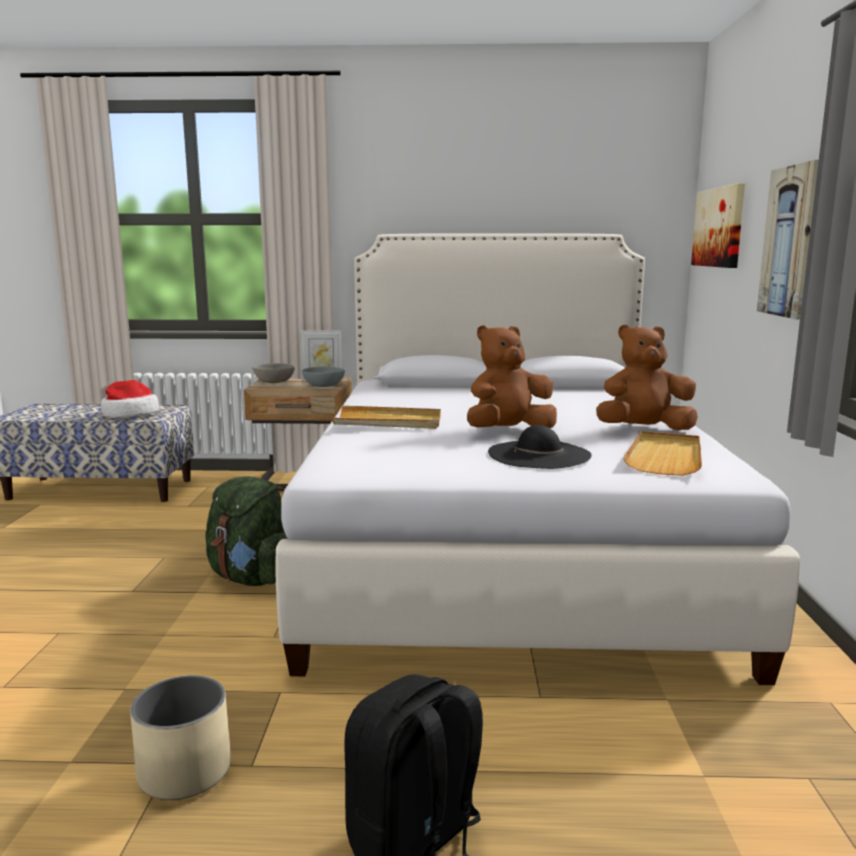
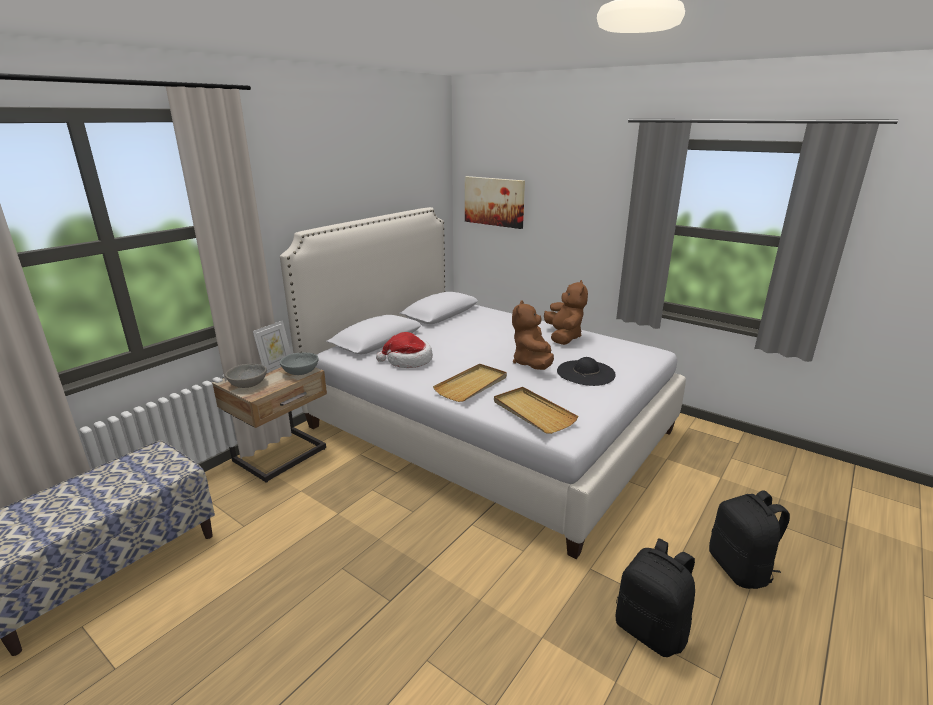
camera: 55 degrees left, 10 degrees up
(130, 414) = (140, 477): hat -> hat (408, 361)
(185, 772) = (651, 630): beige planter -> black backpack
(252, 578) = (430, 534): green backpack -> none
(643, 430) = (563, 337): brown plush toy -> brown plush toy turned 150 degrees clockwise
(665, 457) = (616, 351): beige tray -> beige tray (532, 412)
(792, 242) = (585, 221): picture -> none

